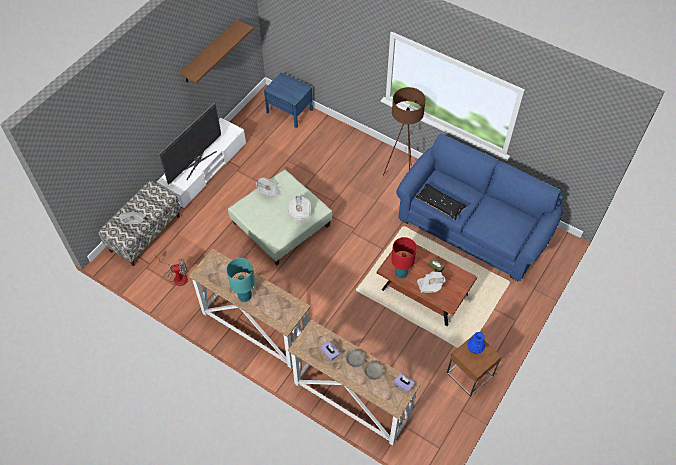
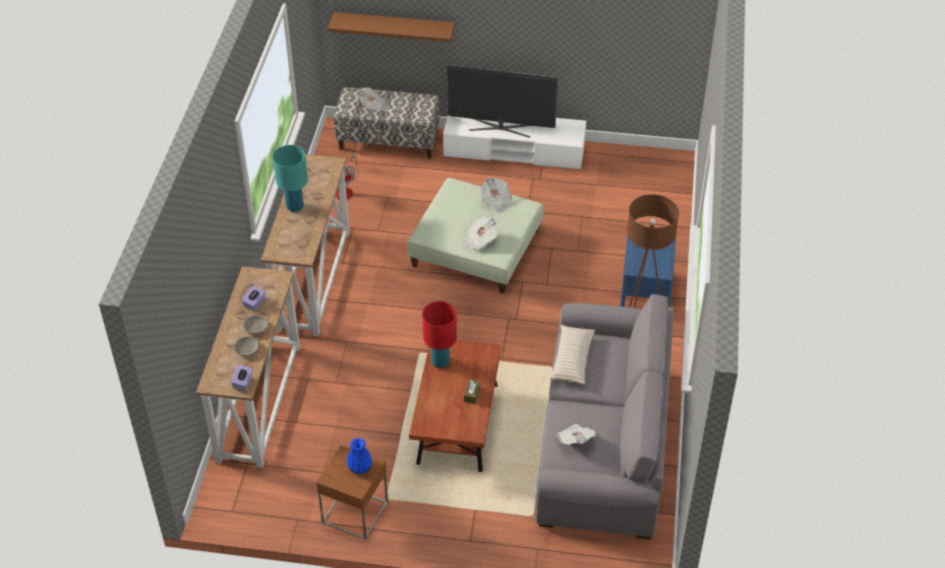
camera: 65 degrees right, 10 degrees down
(210, 52) = (601, 23): brown shelf -> brown shelf (394, 27)
(289, 111) = (666, 189): blue nightstand -> blue nightstand (645, 292)
(429, 285) = (438, 397): newspaper -> newspaper (575, 440)
(440, 204) = (572, 359): black pillow -> beige pillow
(473, 227) = (602, 445): blue sofa -> grey sofa

